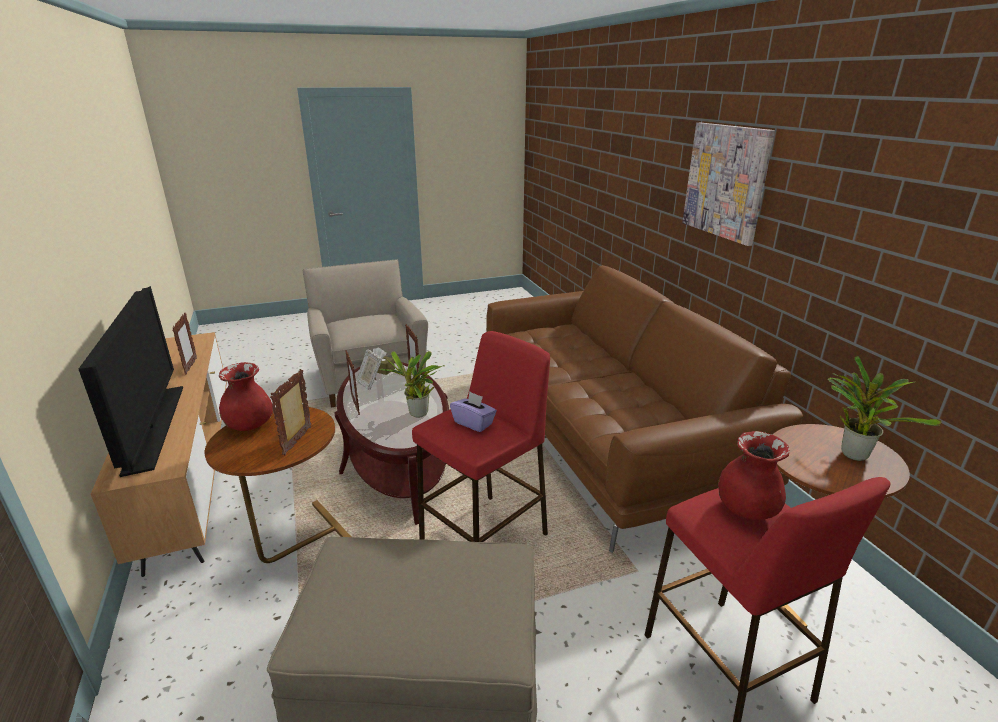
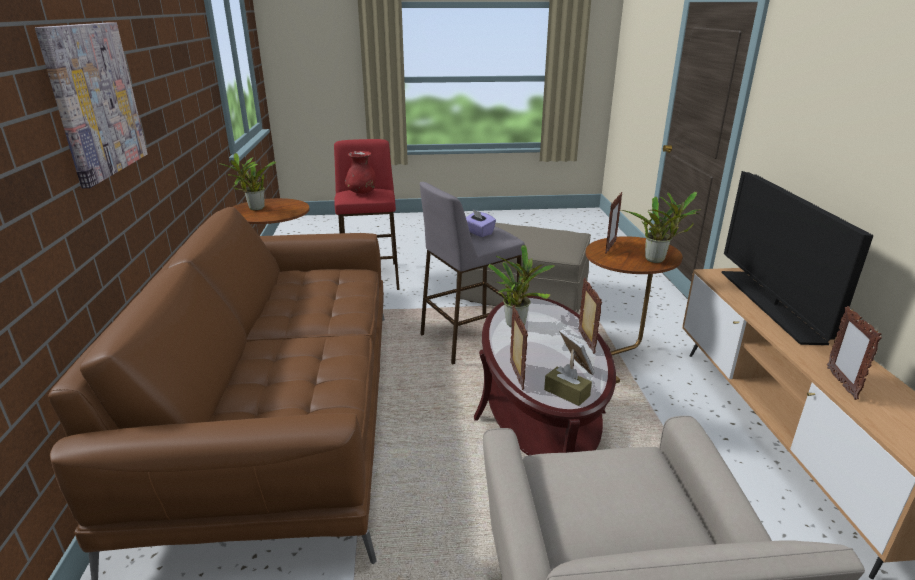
camera: 165 degrees left, 0 degrees up
(250, 425) = (657, 260): red vase -> potted plant
(485, 539) = (468, 339): red stool -> grey stool

